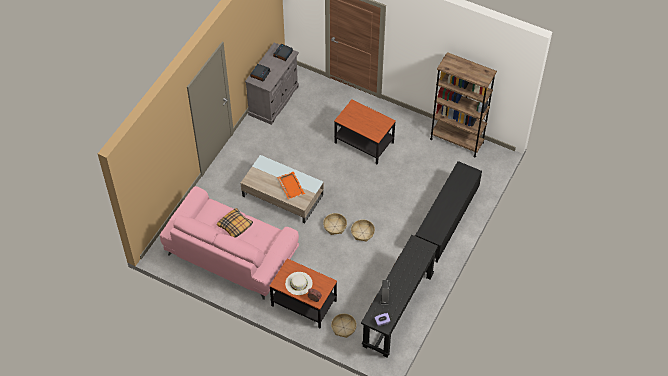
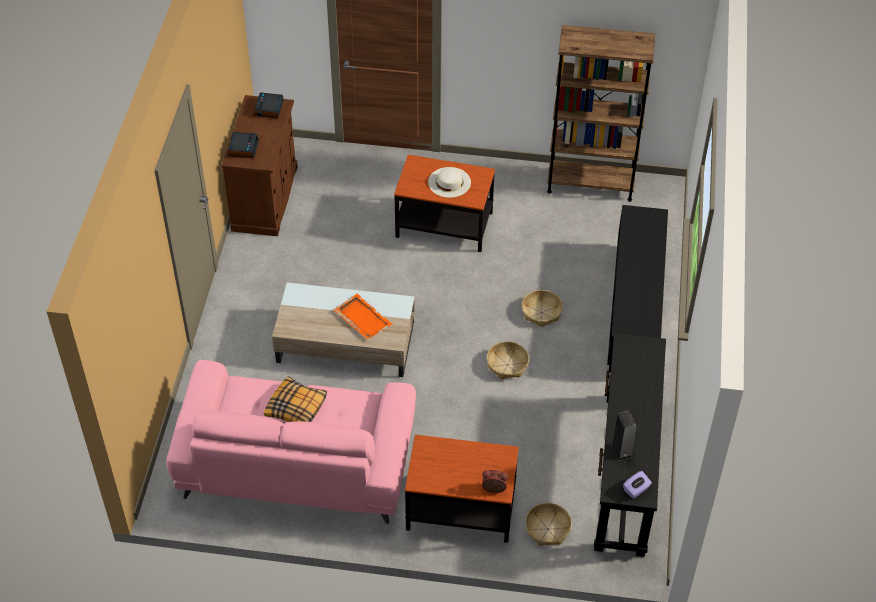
camera: 20 degrees left, 5 degrees down
(274, 100) = (265, 198): grey cabinet -> brown cabinet
(298, 283) = (455, 470): white hat -> white hat (449, 182)
(335, 226) = (456, 367): basket -> basket (541, 312)

